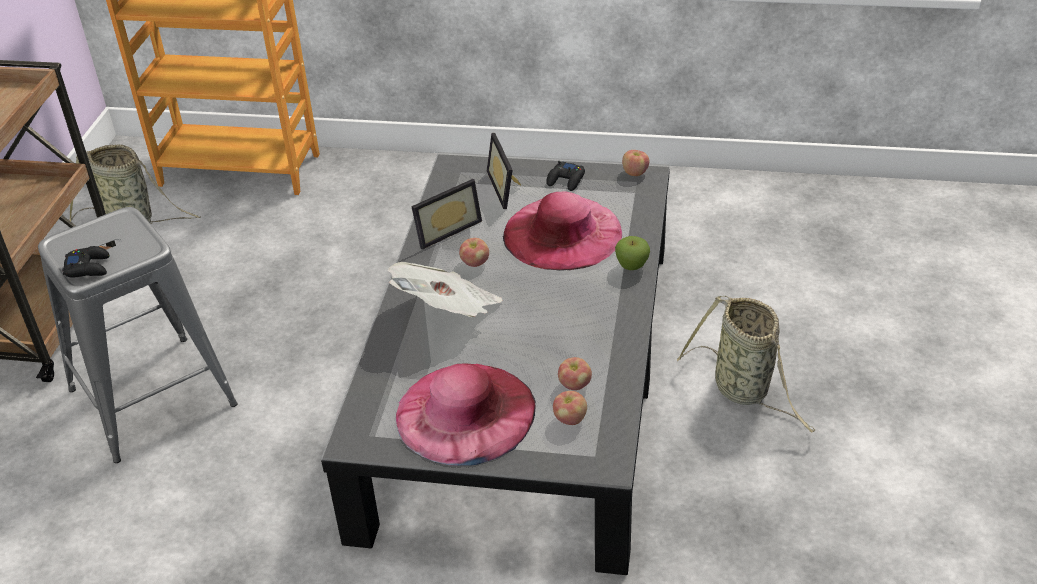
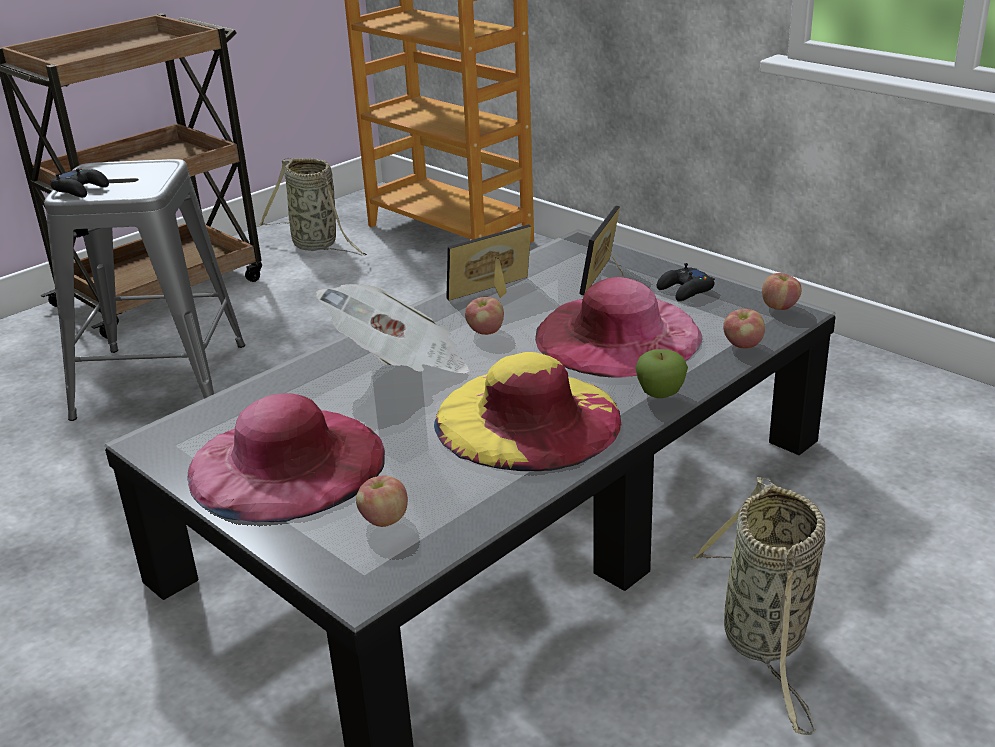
camera: 35 degrees right, 10 degrees down
(445, 229) = (495, 293): picture frame -> picture frame turned 150 degrees clockwise
(575, 316) = (527, 418): none -> yellow hat
(575, 385) = (436, 487): apple -> apple (743, 345)

